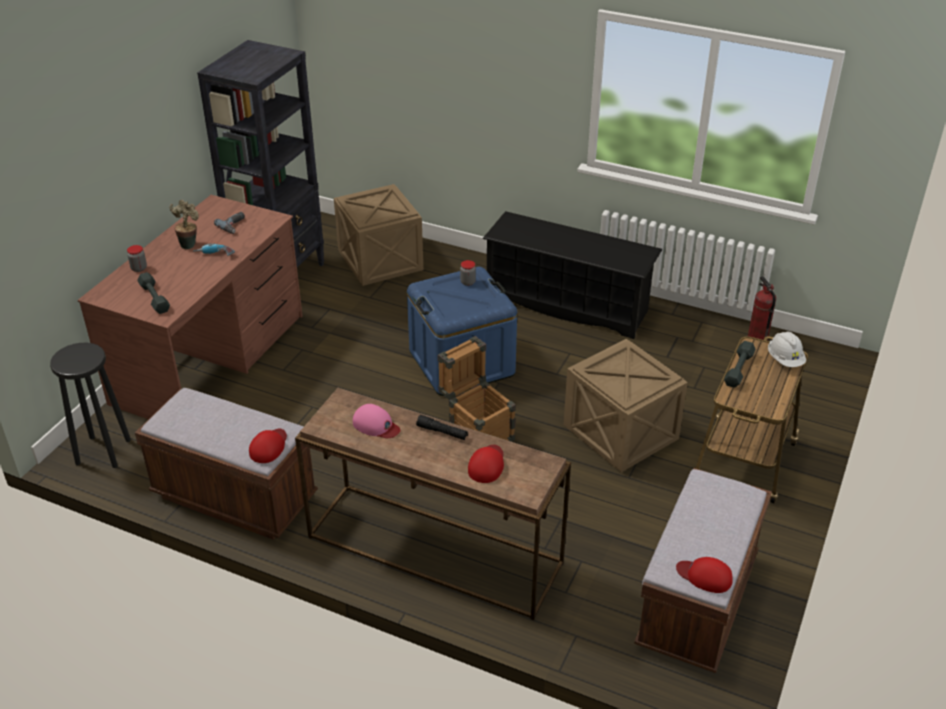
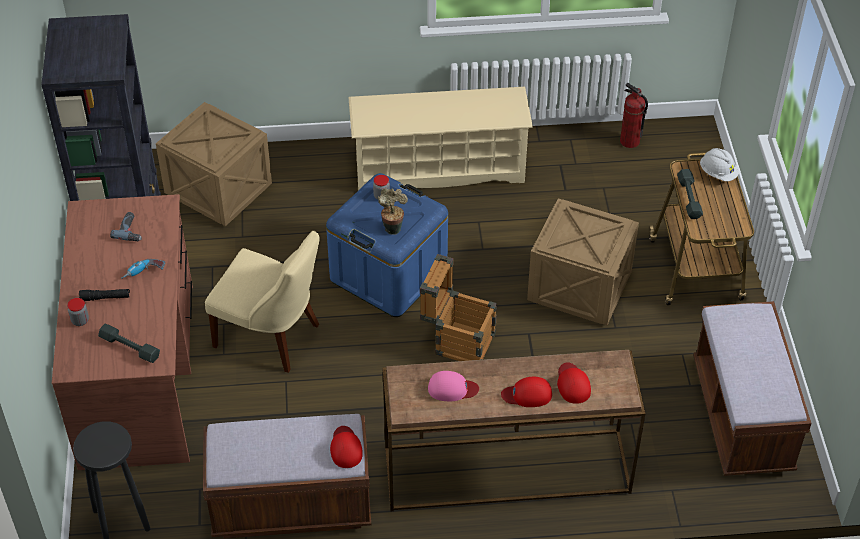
camera: 30 degrees left, 10 degrees up
(189, 244) = (104, 271): potted plant -> potted plant (392, 227)
(329, 372) = (271, 337): none -> beige chair
(442, 432) = (512, 370): black flashlight -> black flashlight (105, 298)
(568, 305) = (439, 168): black shoe rack -> beige shoe rack
(704, 576) = (777, 400): red cap -> red cap (527, 394)

